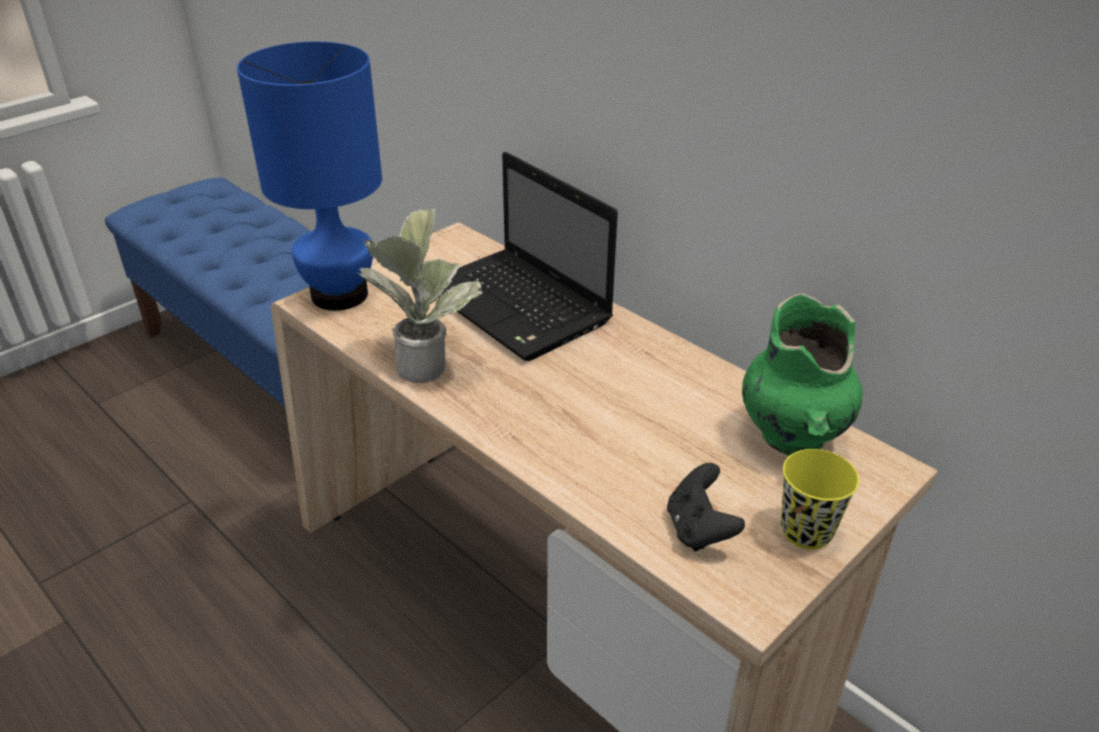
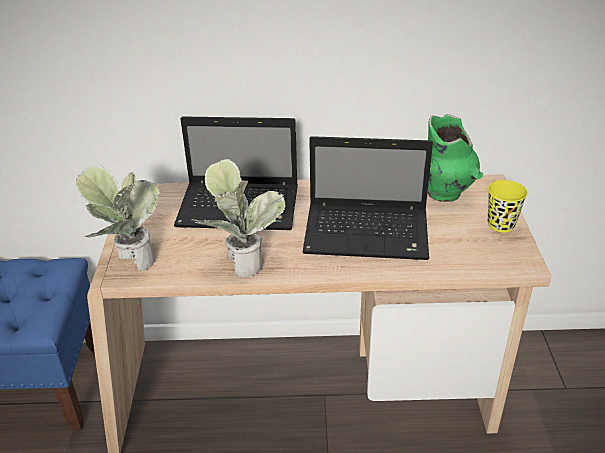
camera: 45 degrees left, 0 degrees up
(339, 296) = (130, 261): blue table lamp -> potted plant
(607, 422) = (369, 233): none -> laptop
(699, 529) = (469, 250): black game controller -> none

